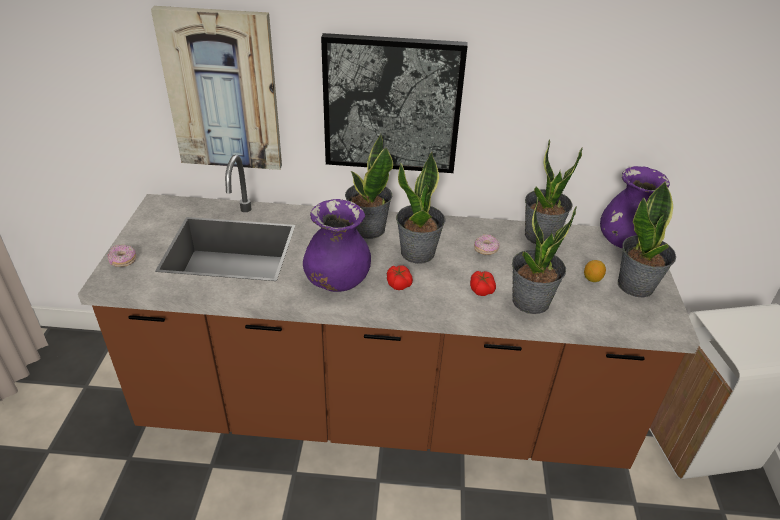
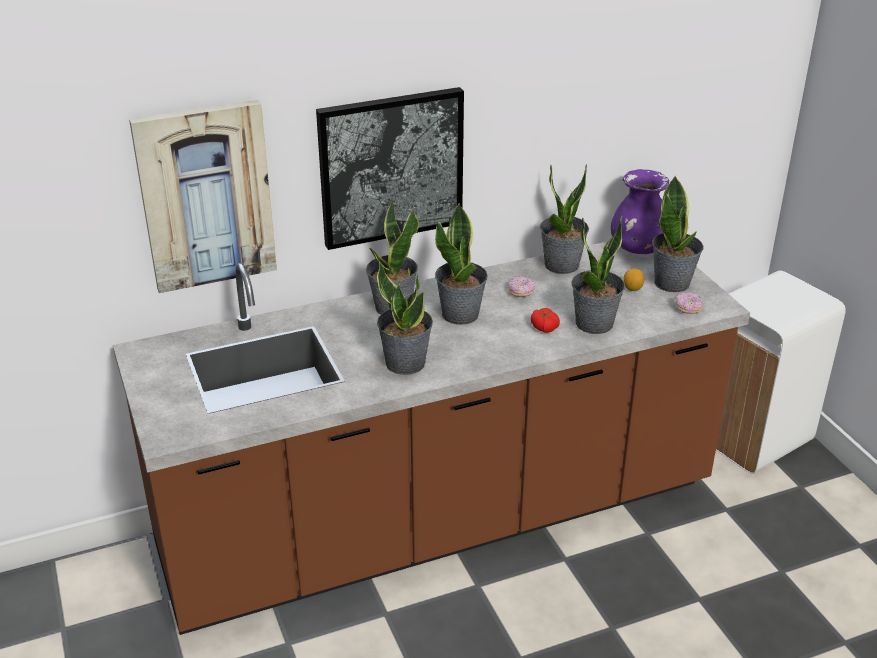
camera: 25 degrees left, 5 degrees down
(123, 260) = (161, 415): donut -> donut (688, 308)
(337, 281) = (405, 362): purple vase -> potted plant
(398, 283) = (465, 346): tomato -> none

